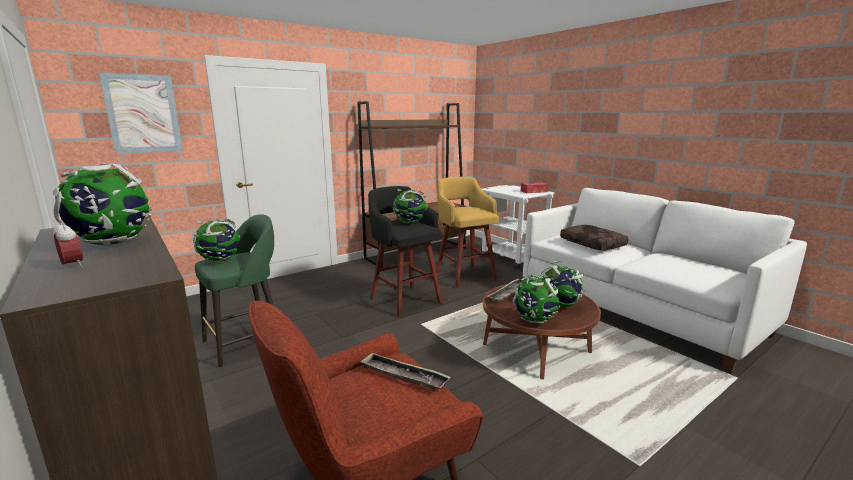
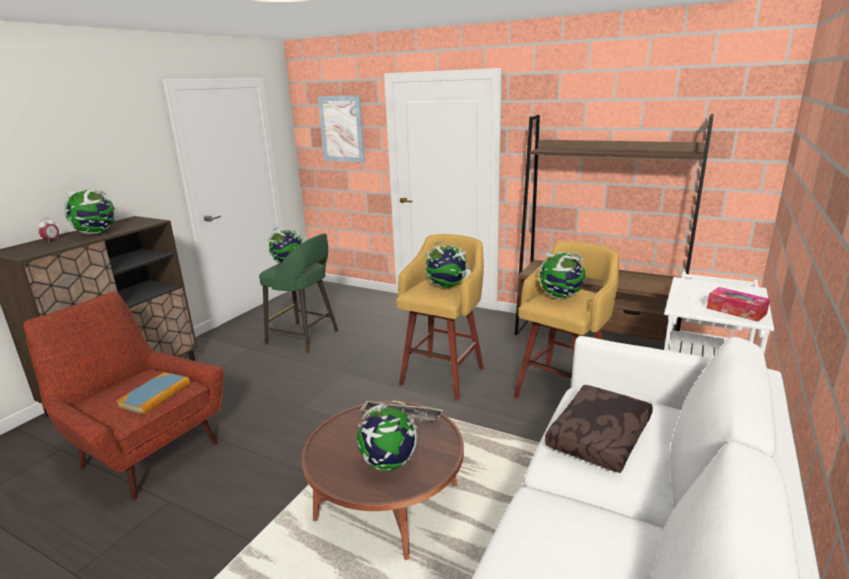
camera: 65 degrees right, 5 degrees up
(403, 376) = (155, 395): tray -> book
(404, 299) = (444, 374): black stool -> yellow stool
(534, 320) = (326, 449): globe -> globe (560, 296)

